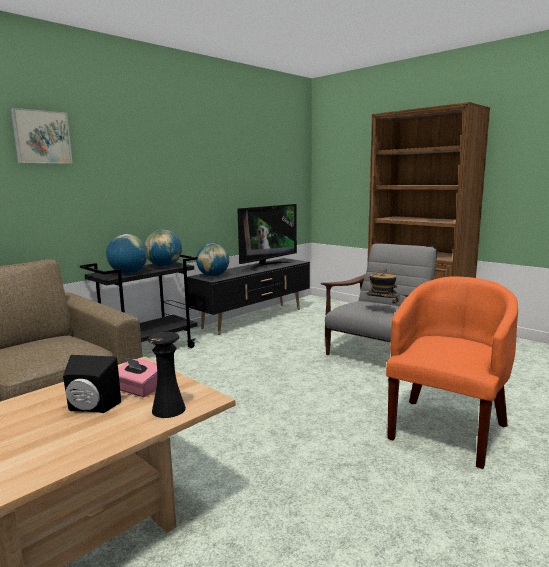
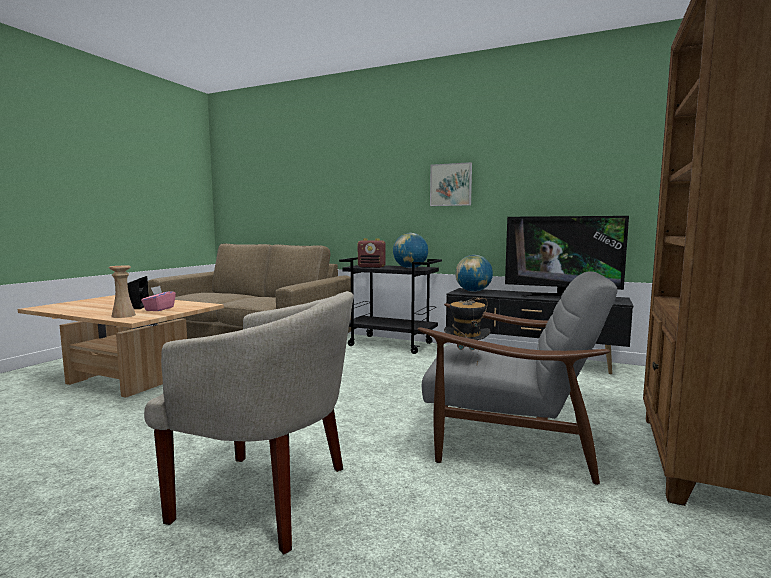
camera: 70 degrees right, 5 degrees down
(41, 137) = (345, 157): picture -> picture (451, 185)
(128, 273) = (372, 267): globe -> radio
(168, 409) = (123, 315): black vase -> beige vase
(447, 428) = (268, 497): orange armchair -> beige armchair

